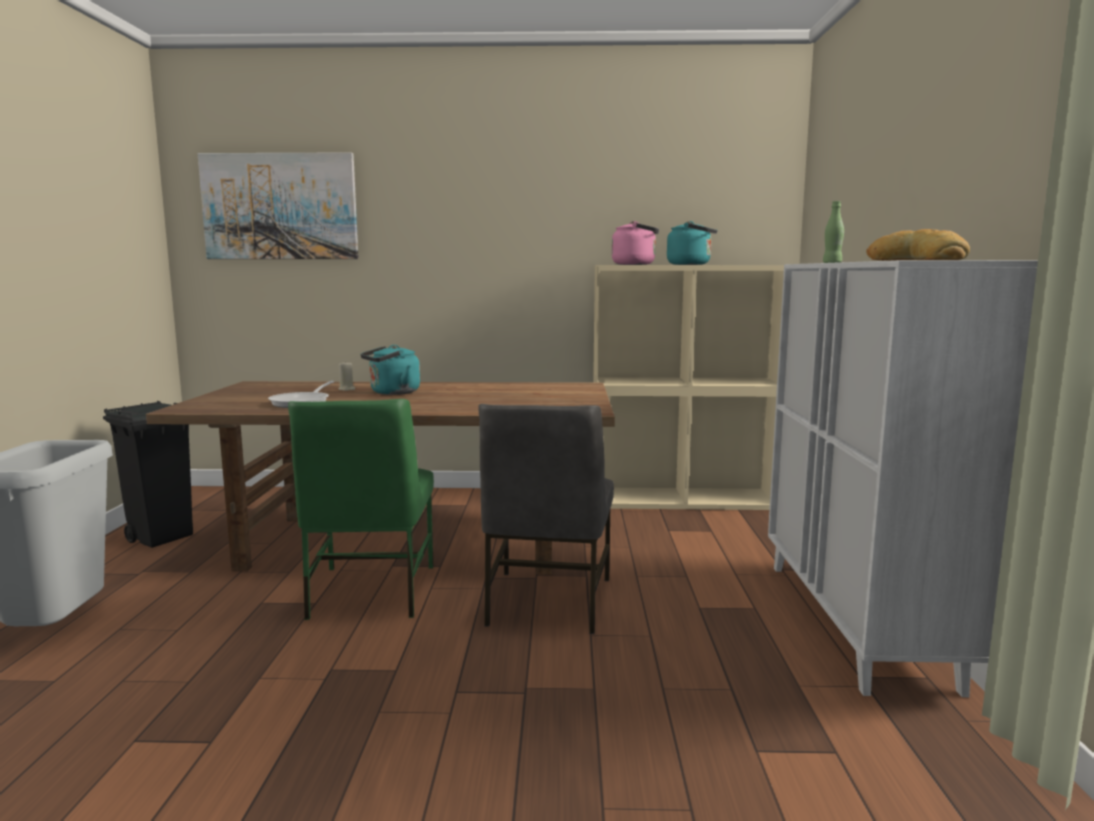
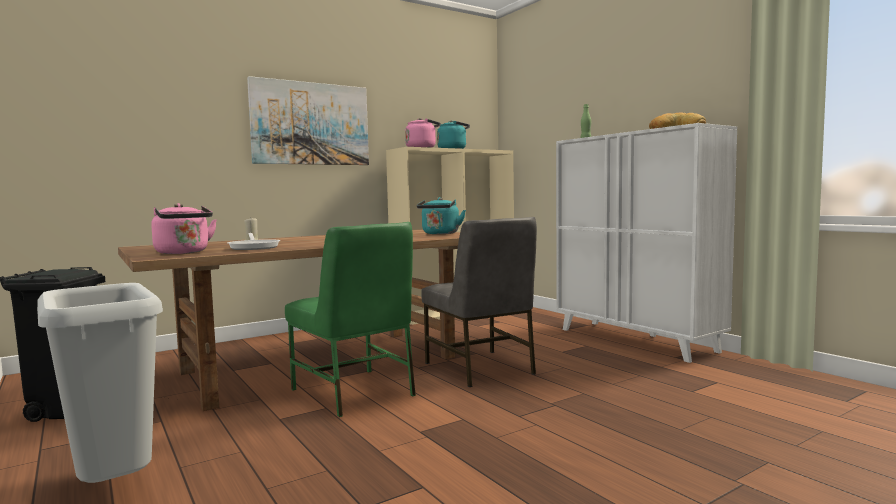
camera: 35 degrees left, 5 degrees down
(226, 403) = (184, 252): none -> pink kettle
(280, 207) = (116, 87): picture -> picture (311, 124)
(392, 393) = (301, 240): turquoise kettle -> turquoise kettle (440, 233)

